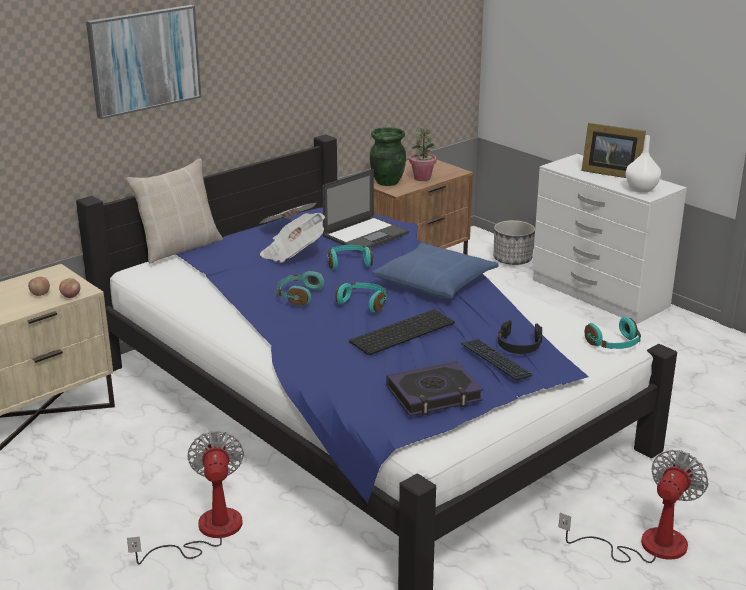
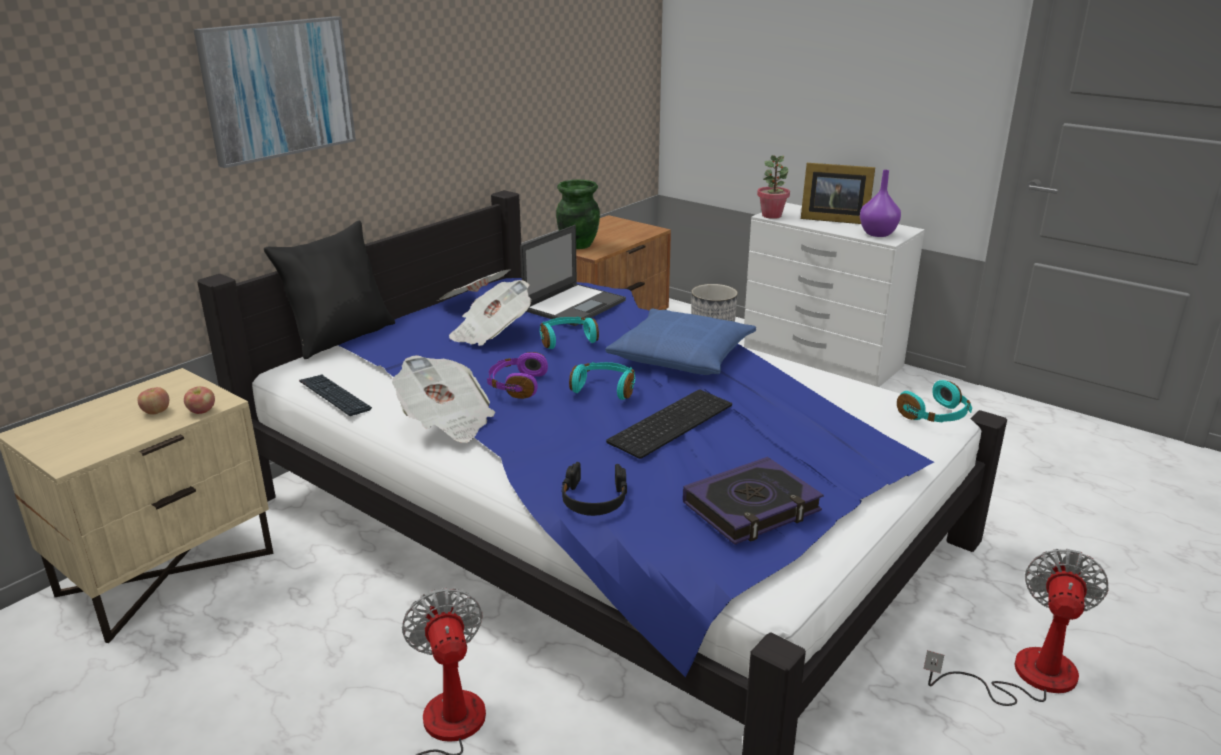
camera: 10 degrees left, 0 degrees up
(179, 247) = (340, 336): beige pillow -> black pillow
(240, 317) = (446, 421): none -> newspaper
(298, 295) = (516, 385): turquoise headphones -> purple headphones
(422, 178) = (617, 239): potted plant -> potted plant (771, 215)
(495, 360) = (809, 451): keyboard -> keyboard (334, 396)
(519, 345) = (826, 427): black headphones -> black headphones (594, 499)
(640, 189) = (877, 233): white vase -> purple vase

